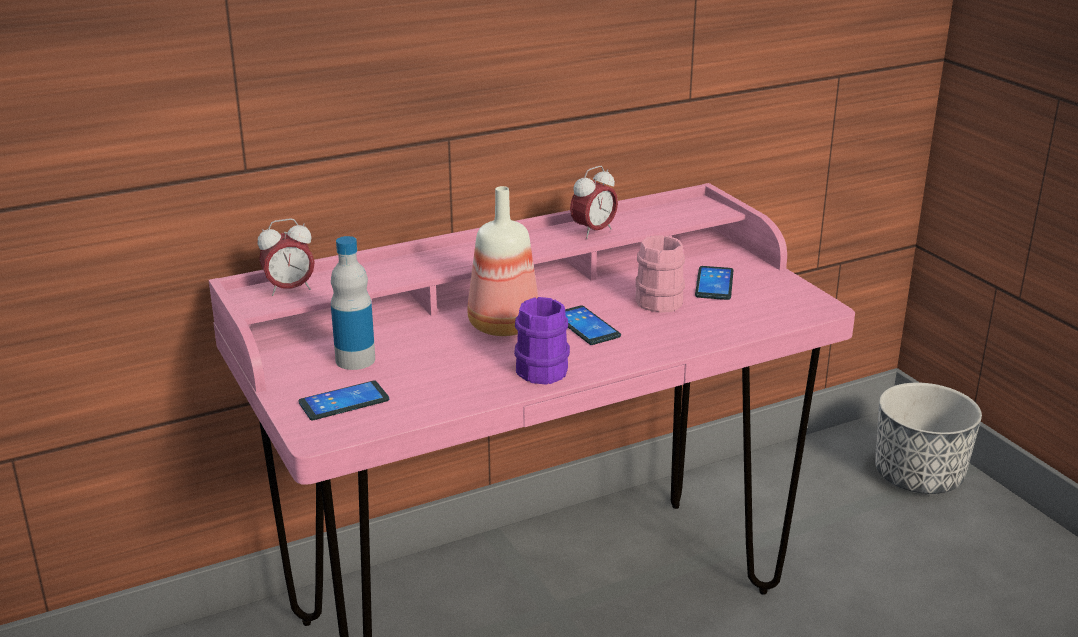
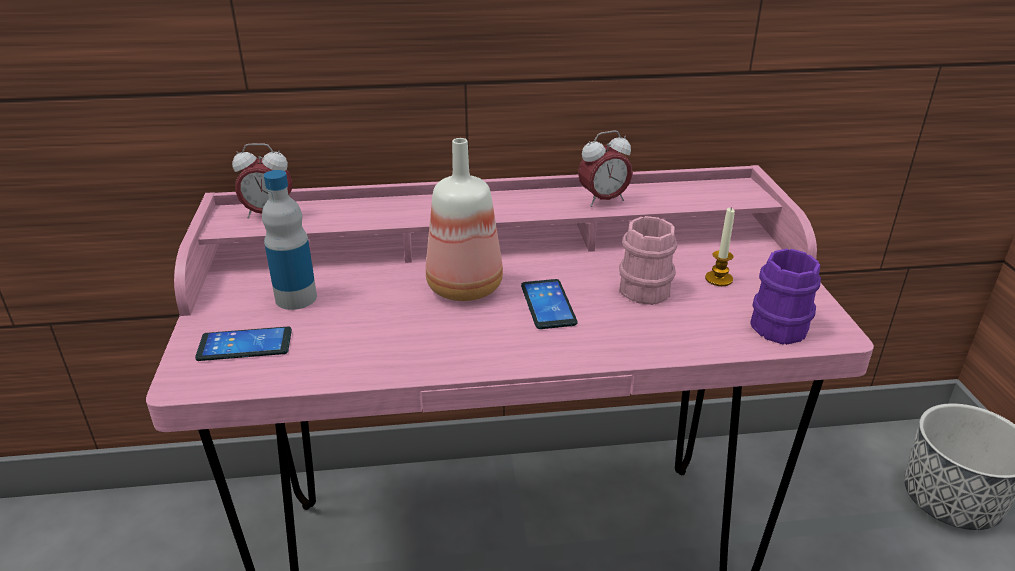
camera: 20 degrees right, 5 degrees up
(543, 367) = (470, 346): purple mug -> purple mug (781, 322)
(714, 284) = (718, 279): phone -> candle

